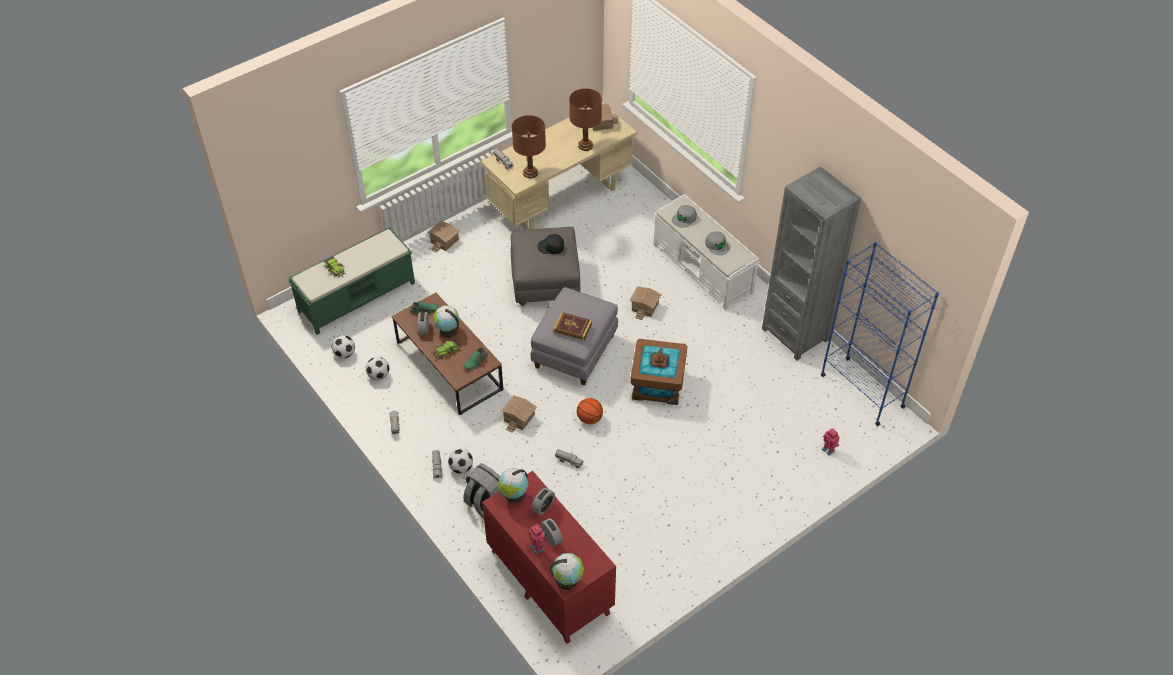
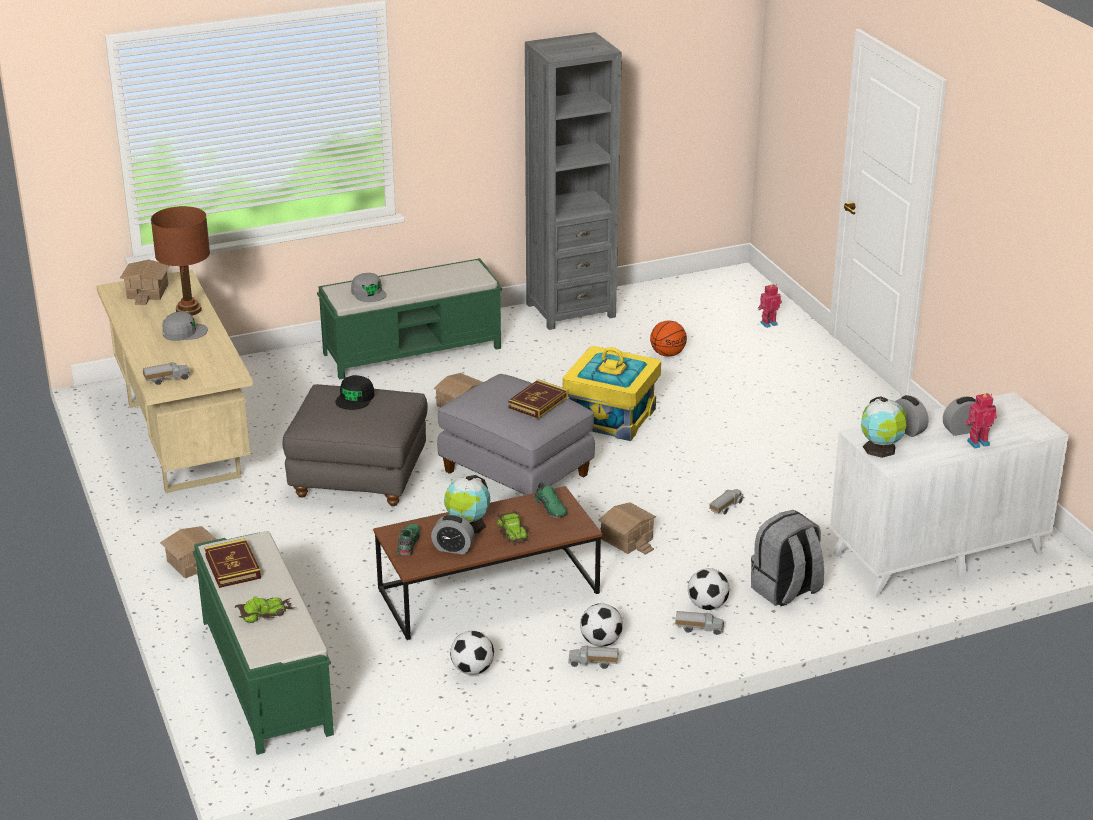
camera: 75 degrees left, 20 degrees down
(345, 354) = (400, 704): football -> football (601, 641)
(372, 246) = (232, 567): none -> book
(530, 173) = (213, 360): brown table lamp -> none
(549, 581) = (937, 553): red dresser -> white dresser
(567, 579) = (1034, 427): globe -> none
(590, 419) = (653, 479): basketball -> basketball (668, 354)
(658, 384) = (611, 417): brown storage box -> yellow storage box
(703, 269) = (413, 350): white bench -> green bench
(717, 245) = (437, 279): grey cap -> grey cap (184, 332)
(861, 390) = (683, 287): blue bookcase -> none

